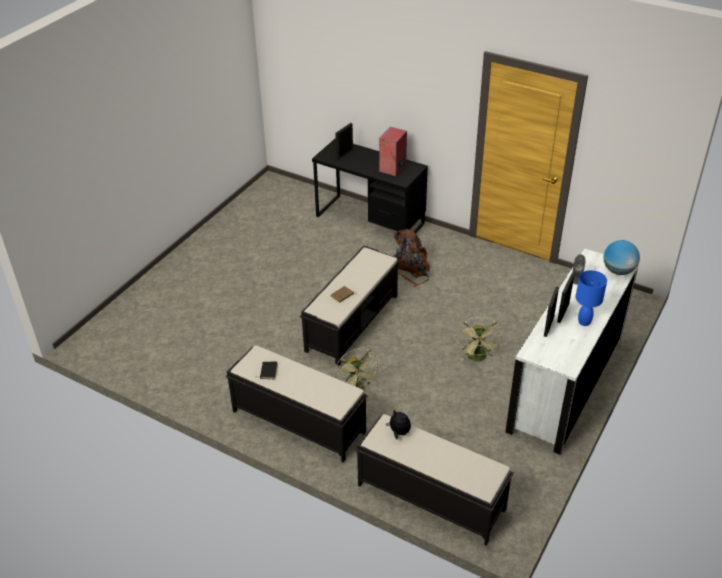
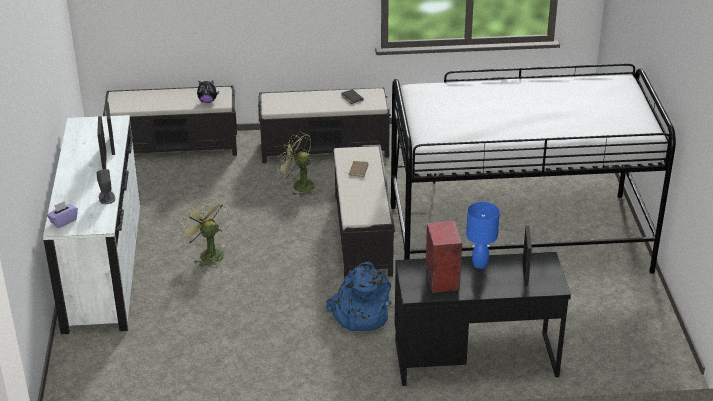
camera: 145 degrees right, 5 degrees down
(257, 275) = (514, 237): none -> black bed
(410, 269) = (359, 314): brown backpack -> blue backpack
(584, 322) = (79, 161): blue table lamp -> blue table lamp (479, 264)
(618, 271) = (63, 221): globe -> purple tissue box

